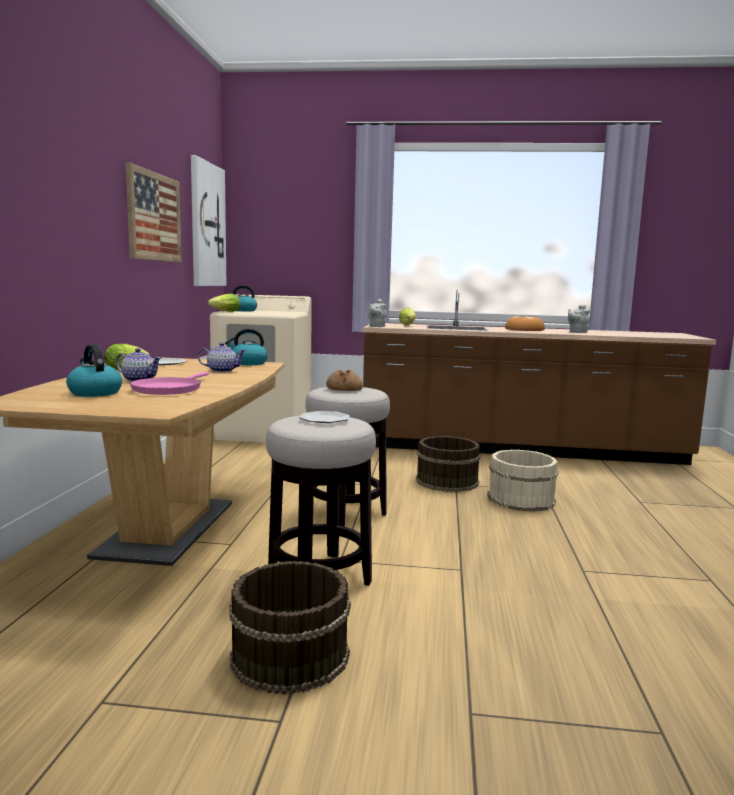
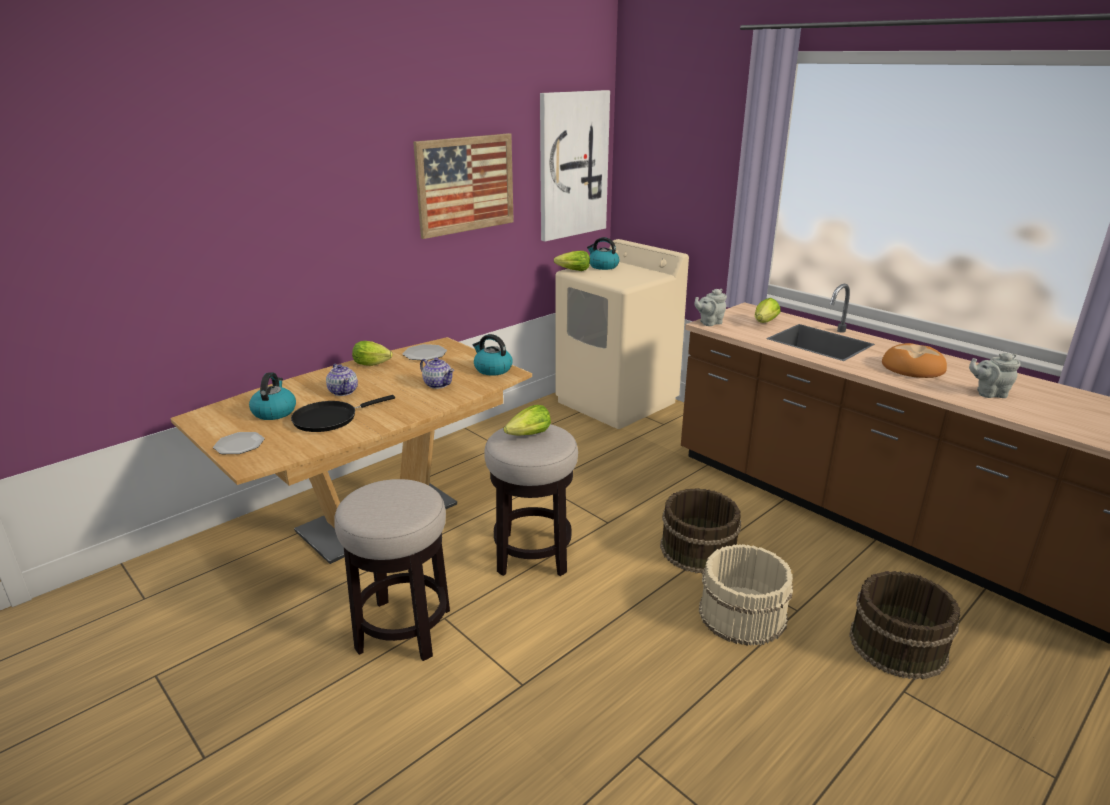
camera: 40 degrees right, 15 degrees up
(169, 389) = (329, 419): pink frying pan -> black frying pan
(289, 655) = (281, 701): brown bucket -> brown bucket (897, 644)
(324, 419) = (394, 499): plate -> plate (239, 445)
(344, 388) = (529, 435): bread -> lettuce

